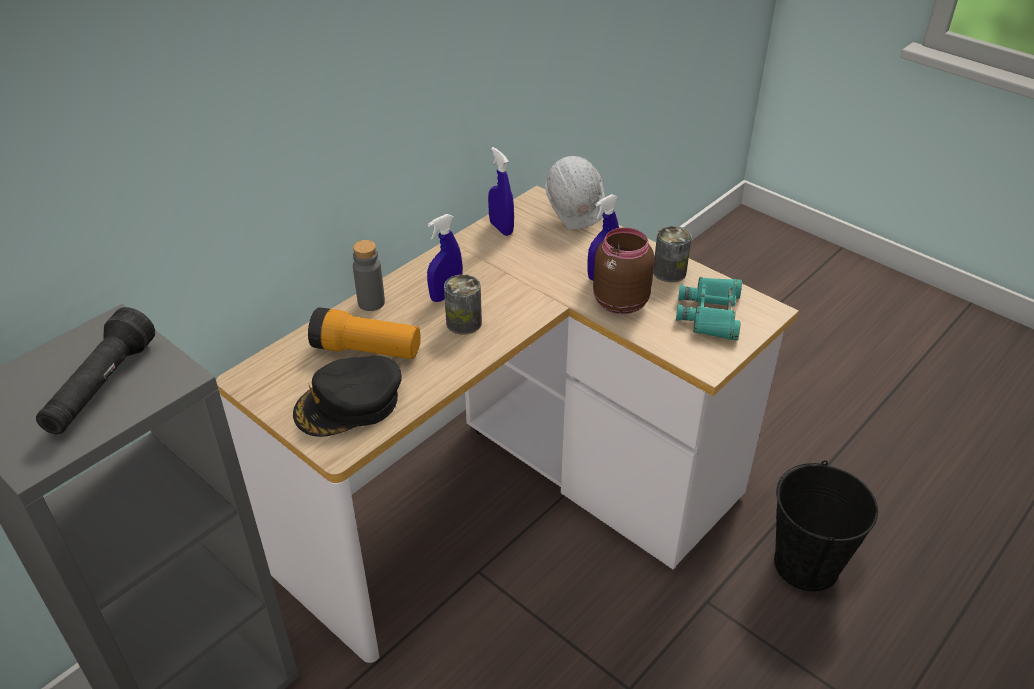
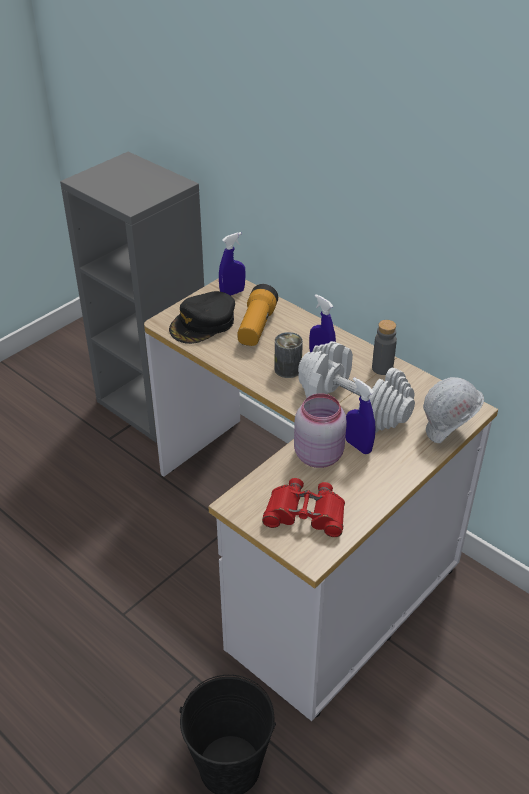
camera: 90 degrees right, 0 degrees up
(101, 388) = (127, 188): black flashlight -> none
(349, 404) = (203, 324): black cap -> black cap turned 105 degrees counterclockwise
(371, 303) = (309, 325): grey bottle -> grey bottle (382, 368)
(501, 228) = (419, 386): blue spray bottle -> blue spray bottle (232, 293)
(532, 275) = (352, 404): none -> white dumbbell
(618, 302) = (318, 454): brown jar -> pink jar
(669, 272) = (367, 491): can -> none
(711, 314) = (305, 514): turquoise binoculars -> red binoculars

